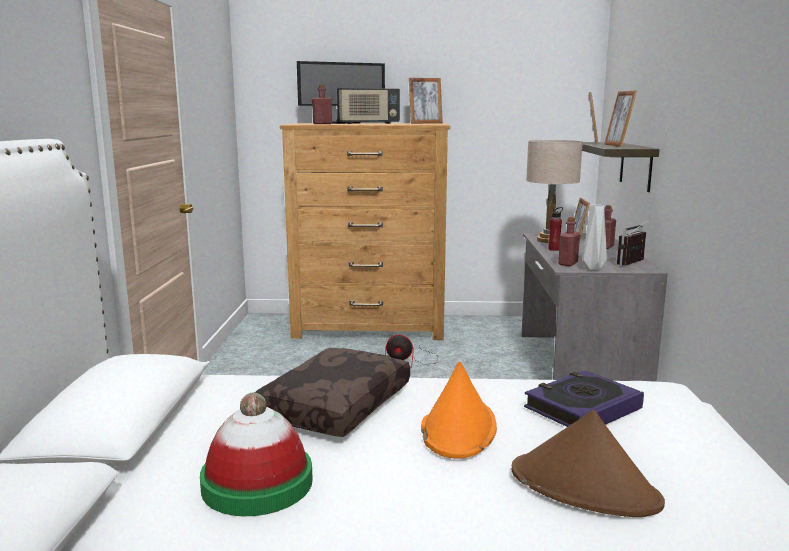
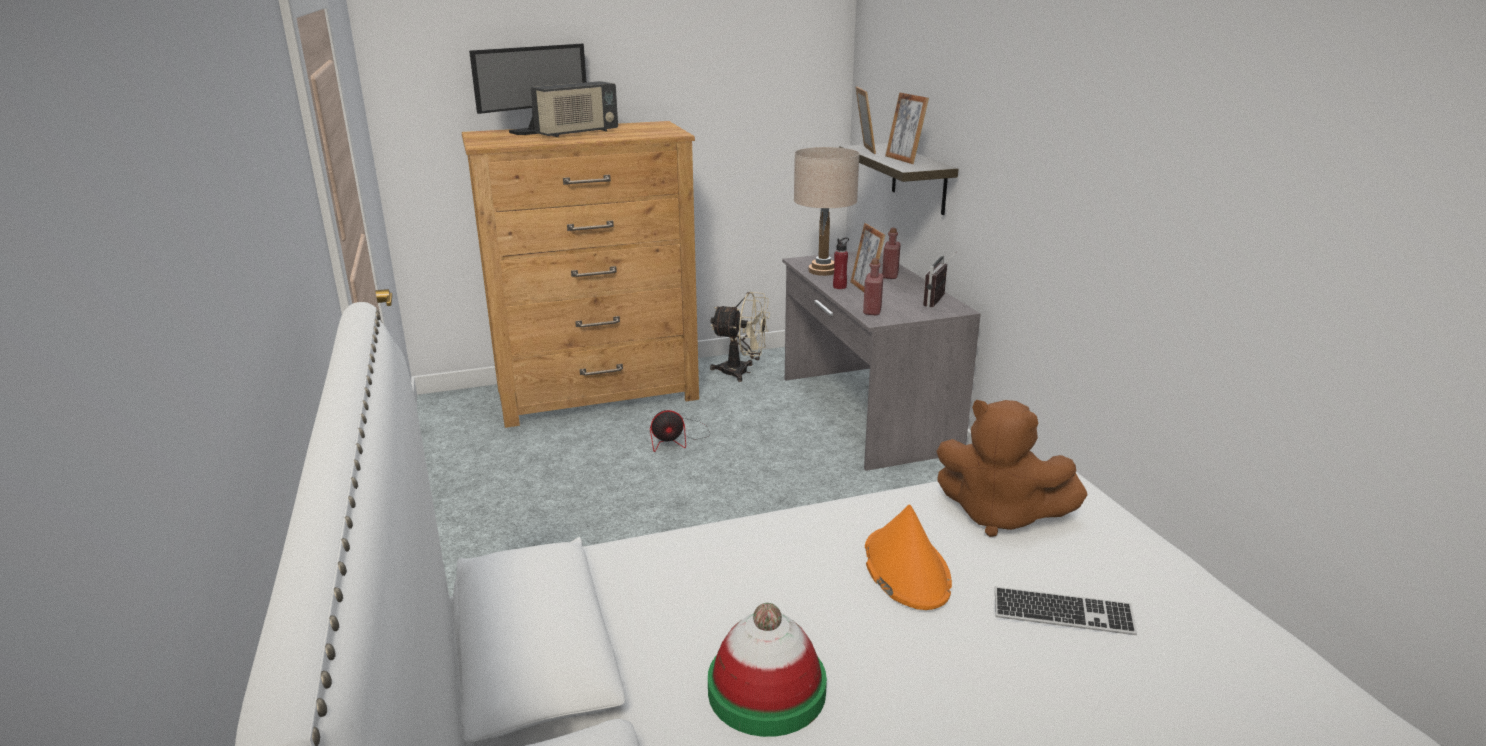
camera: 20 degrees left, 10 degrees up
(322, 124) = (518, 139): red bottle -> none
(334, 405) = (758, 565): brown pillow -> none
(425, 123) = (648, 125): picture frame -> none
(489, 328) = (742, 372): none -> beige fan
(582, 408) = (999, 515): book -> brown plush toy
(585, 487) = (1062, 614): brown hat -> keyboard
(594, 269) = (904, 316): grey vase -> none

